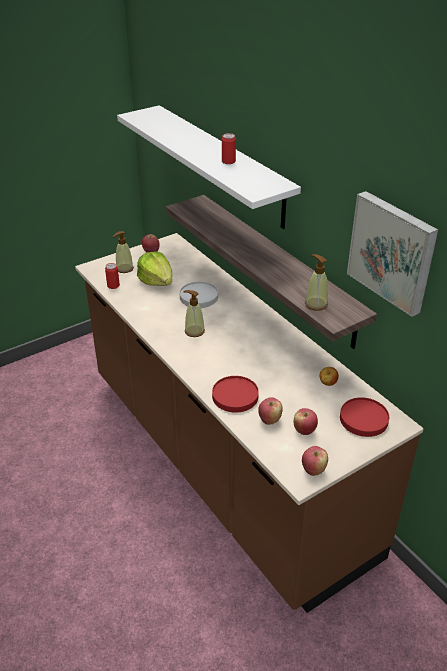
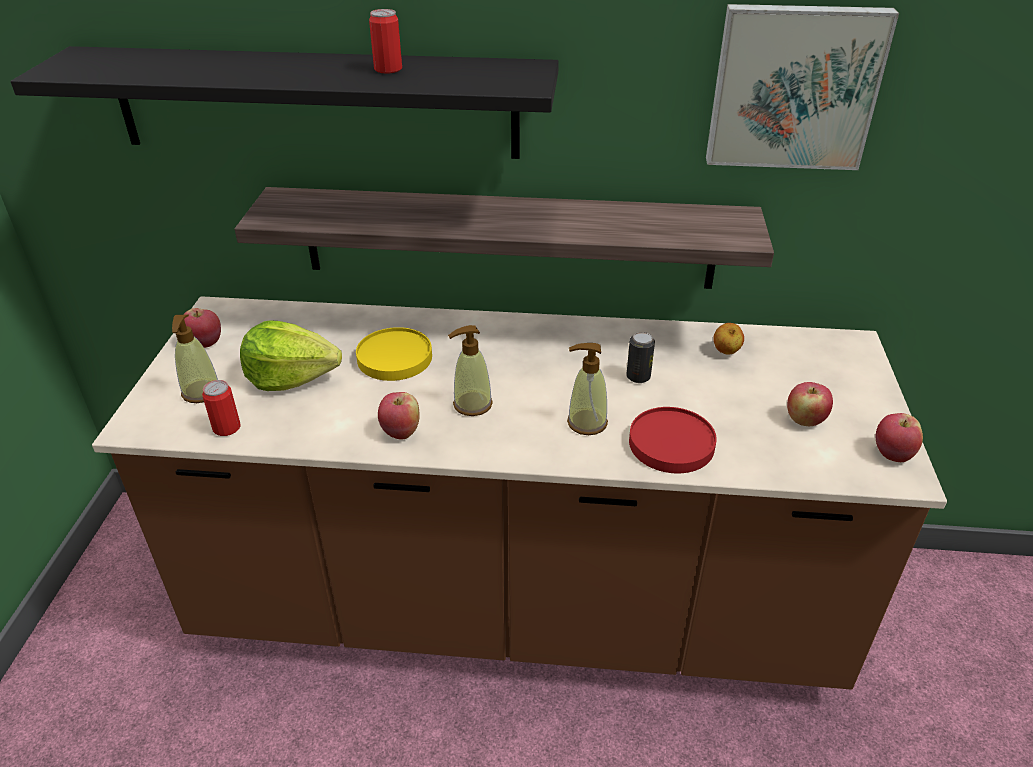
camera: 50 degrees left, 0 degrees up
(198, 296) = (394, 357): white plate -> yellow plate
(222, 164) = (315, 103): white shelf -> black shelf
(269, 420) = (755, 439): apple -> apple (400, 432)
(271, 365) = (638, 377): none -> can
(315, 304) = (690, 233): soap dispenser -> soap dispenser (586, 423)
(364, 419) = (823, 362): red plate -> none

